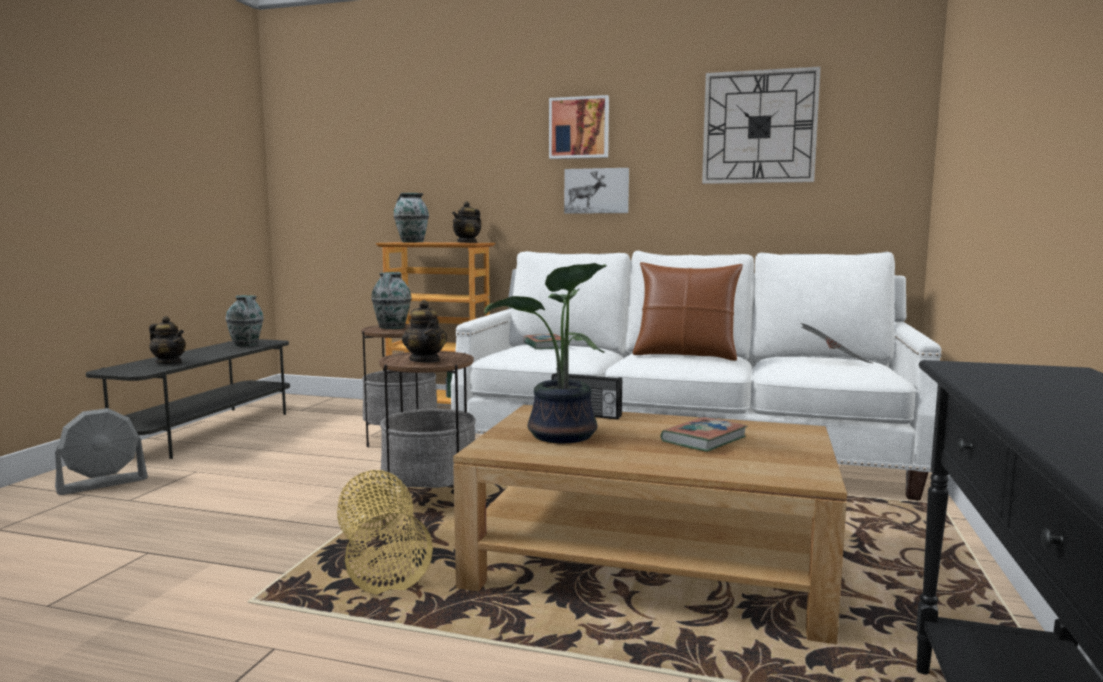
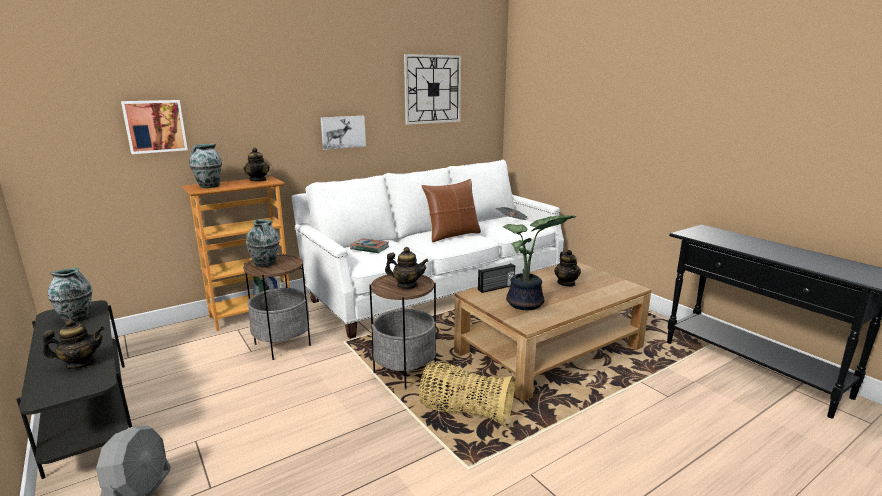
camera: 50 degrees left, 10 degrees up
(579, 128) = (327, 87): picture -> picture (155, 126)
(704, 439) = (566, 283): book -> teapot

